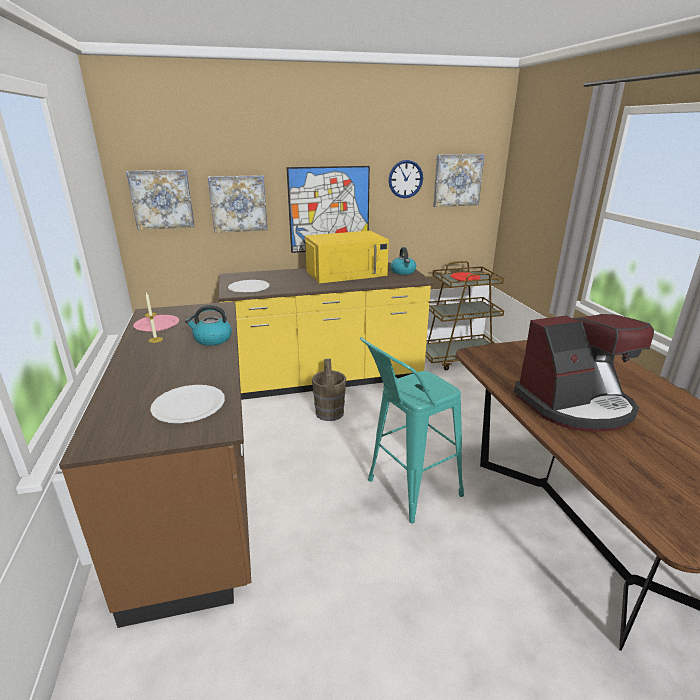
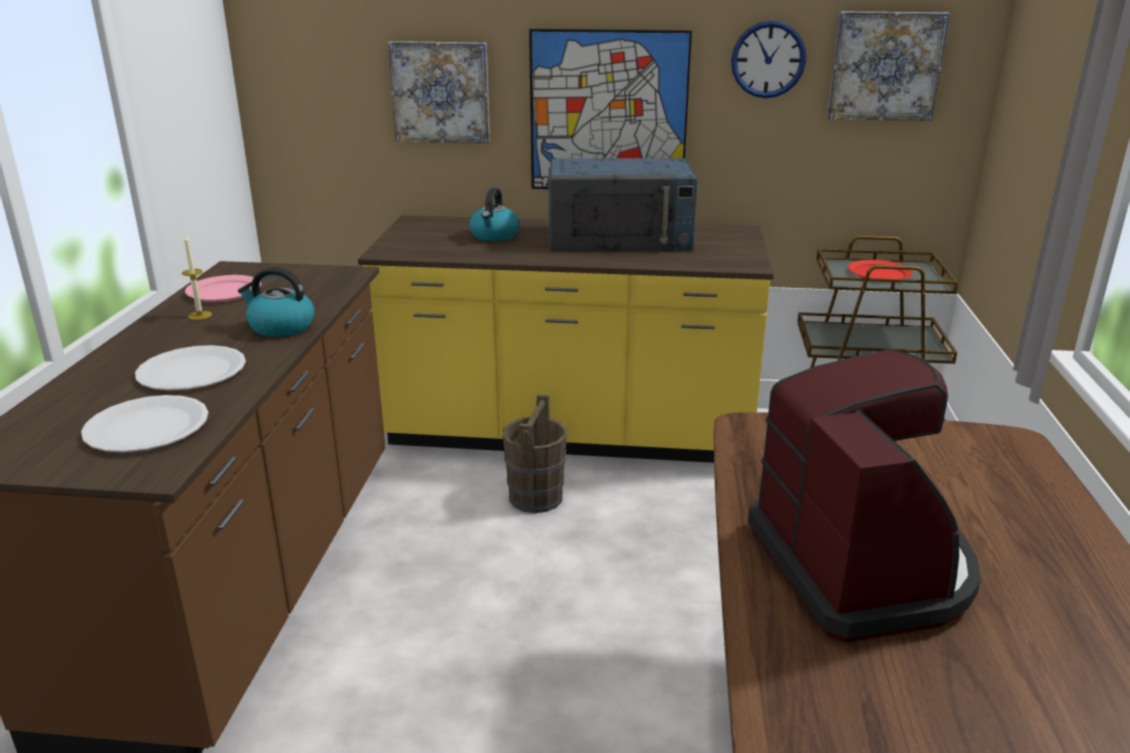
camera: 20 degrees right, 0 degrees up
(162, 199) = (314, 78): picture -> none
(249, 287) = (423, 245): white plate -> white plate (192, 371)
(347, 273) = (620, 237): yellow microwave -> blue microwave
(403, 272) = (732, 246): kettle -> kettle (494, 236)
(406, 491) = (582, 671): turquoise stool -> none
(575, 405) = (862, 567): coffee machine -> coffee machine turned 105 degrees counterclockwise

